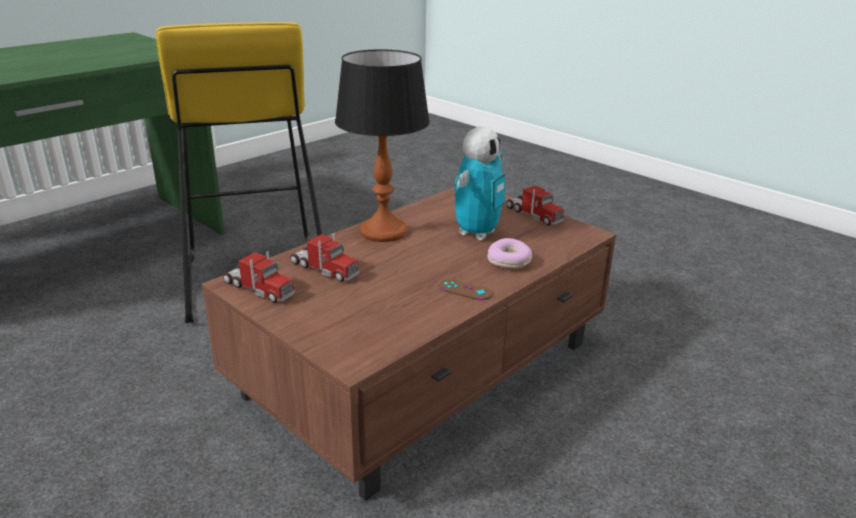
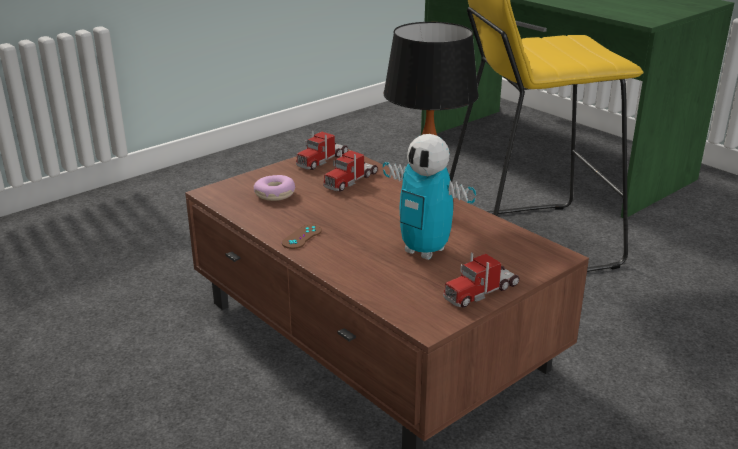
camera: 95 degrees right, 0 degrees up
(509, 261) = (356, 263): donut -> donut (275, 194)

